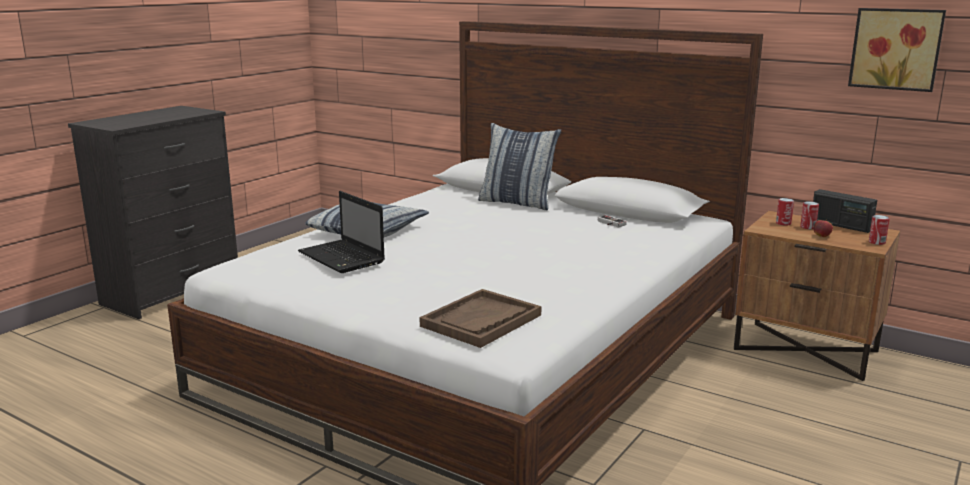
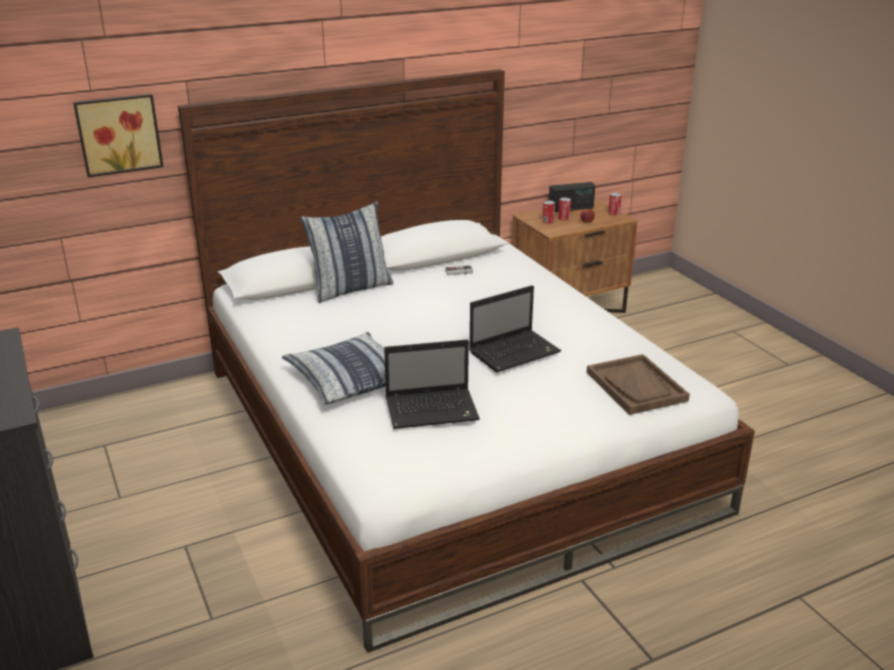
camera: 60 degrees left, 10 degrees up
(483, 266) = (515, 352): none -> laptop
(896, 49) = (585, 66): picture -> picture (118, 134)

